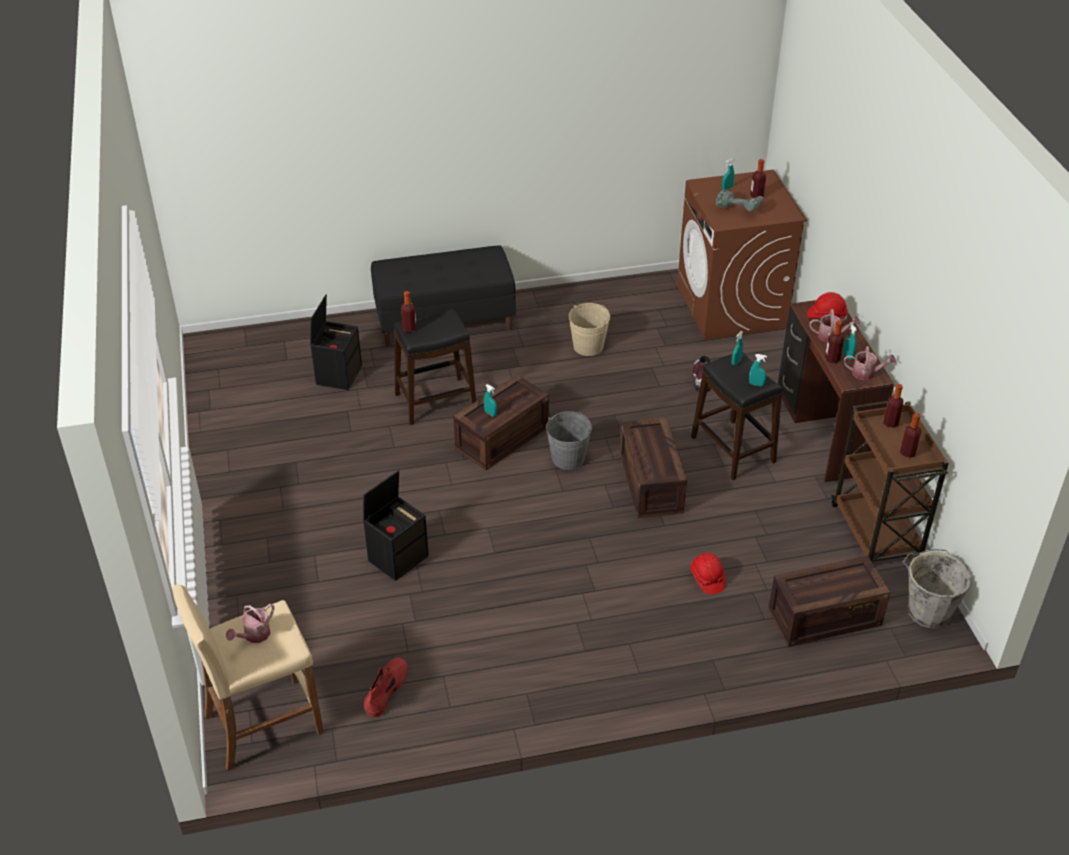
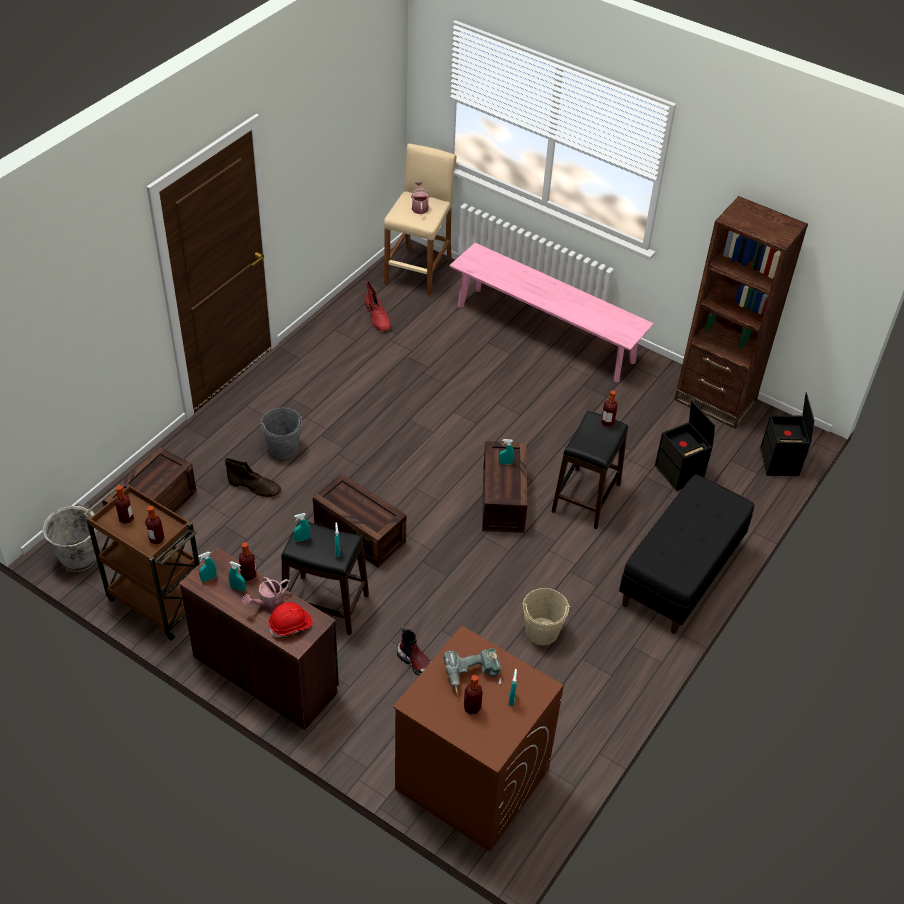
camera: 135 degrees right, 5 degrees up
(219, 403) = (715, 401): none -> brown bookcase
(253, 554) = (545, 333): none -> pink bench
(398, 557) = (462, 381): black storage box -> black storage box (780, 462)
(568, 458) = (439, 515): grey bucket -> grey bucket (283, 448)
(707, 579) = (255, 486): red hard hat -> brown boot
(866, 373) = (208, 578): watering can -> turquoise spray bottle

